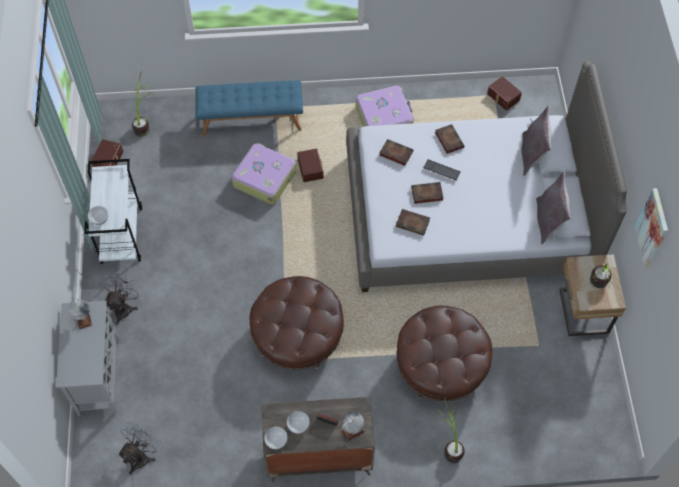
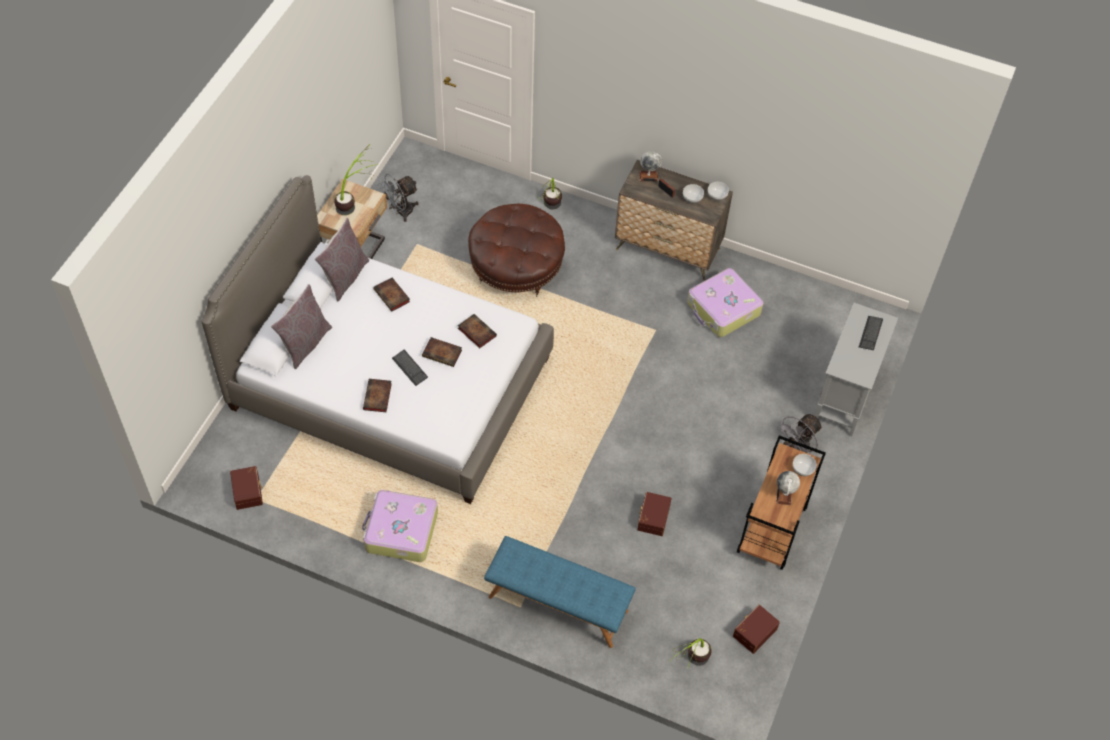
camera: 155 degrees left, 5 degrees down
(77, 357) = (870, 333): none -> keyboard
(83, 319) = (853, 364): globe -> globe (784, 495)
(121, 234) = (772, 531): white cart -> brown cart
(142, 456) = (827, 314): grey fan -> grey fan (400, 212)
(264, 178) = (581, 522): suitcase -> suitcase (723, 309)
(297, 335) = (634, 348): brown ottoman -> none
(311, 168) = (522, 509): brown storage box -> brown storage box (652, 517)
(395, 153) = (445, 407): book -> book (392, 296)
(652, 228) = (317, 112): picture -> none

